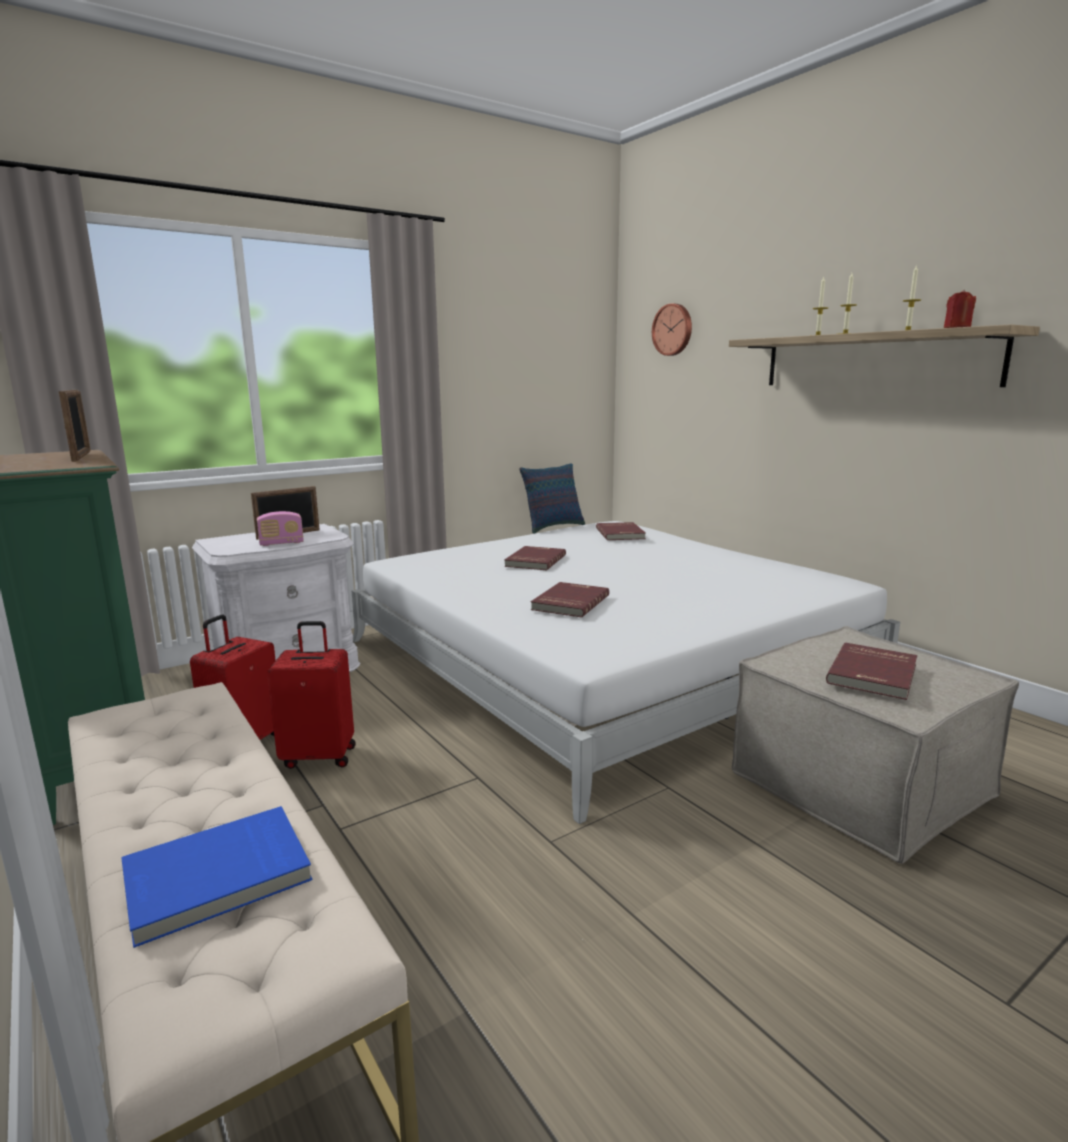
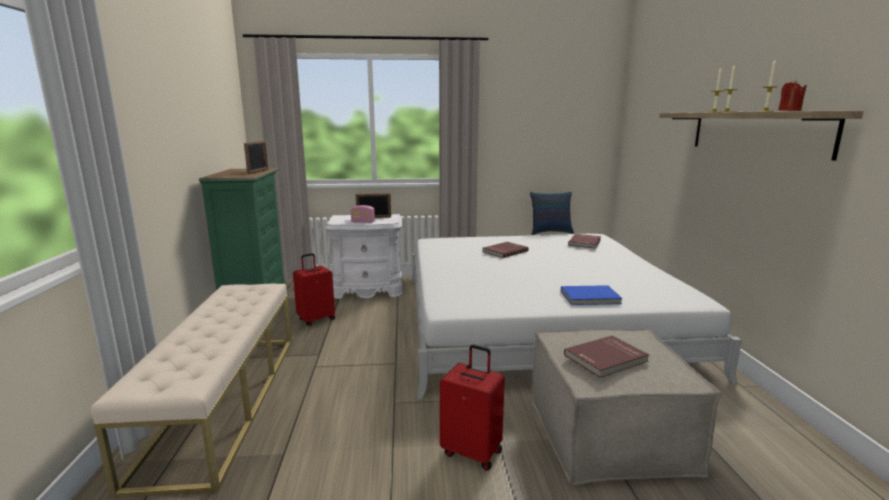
camera: 30 degrees right, 0 degrees up
(218, 877) = (187, 353): blue book -> blue book (590, 298)
(319, 756) = (339, 333): red suitcase -> red suitcase (472, 451)
(569, 602) = (484, 278): red book -> none
(673, 330) = (650, 102): wall clock -> none

